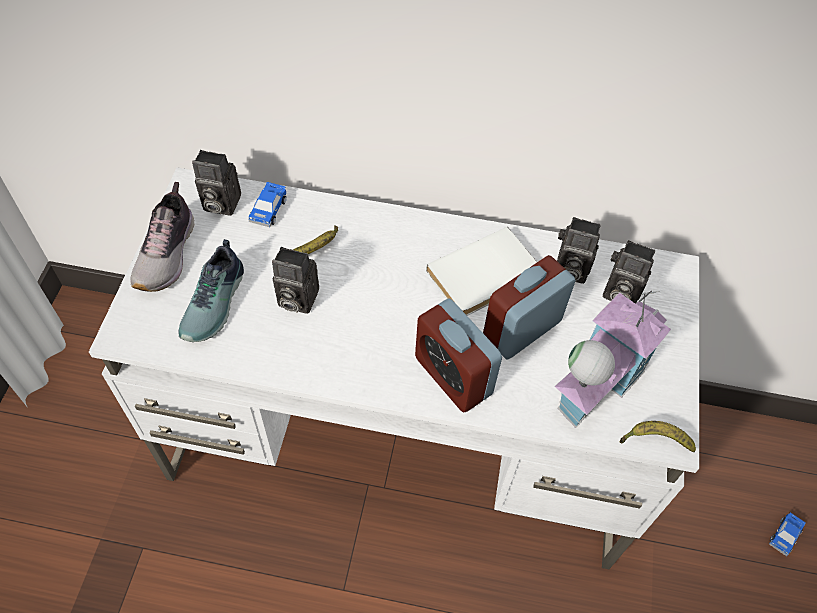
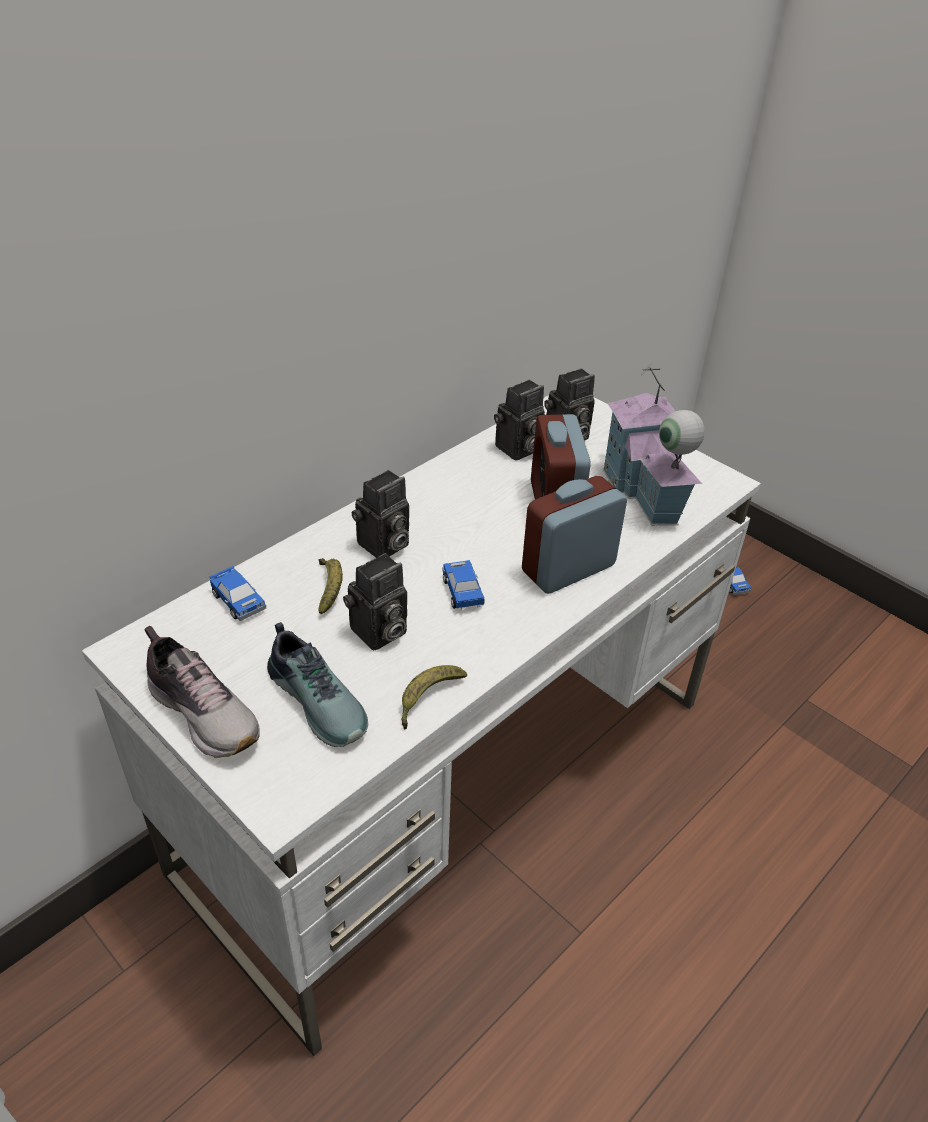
camera: 55 degrees left, 15 degrees down
(219, 203) = (182, 636): camera -> camera (383, 546)
(373, 324) = (463, 592): none -> toy car
(453, 376) = (568, 569): alarm clock -> alarm clock turned 150 degrees clockwise
(486, 277) = (479, 497): white book -> none
(655, 440) = (721, 490): banana -> banana (428, 699)

